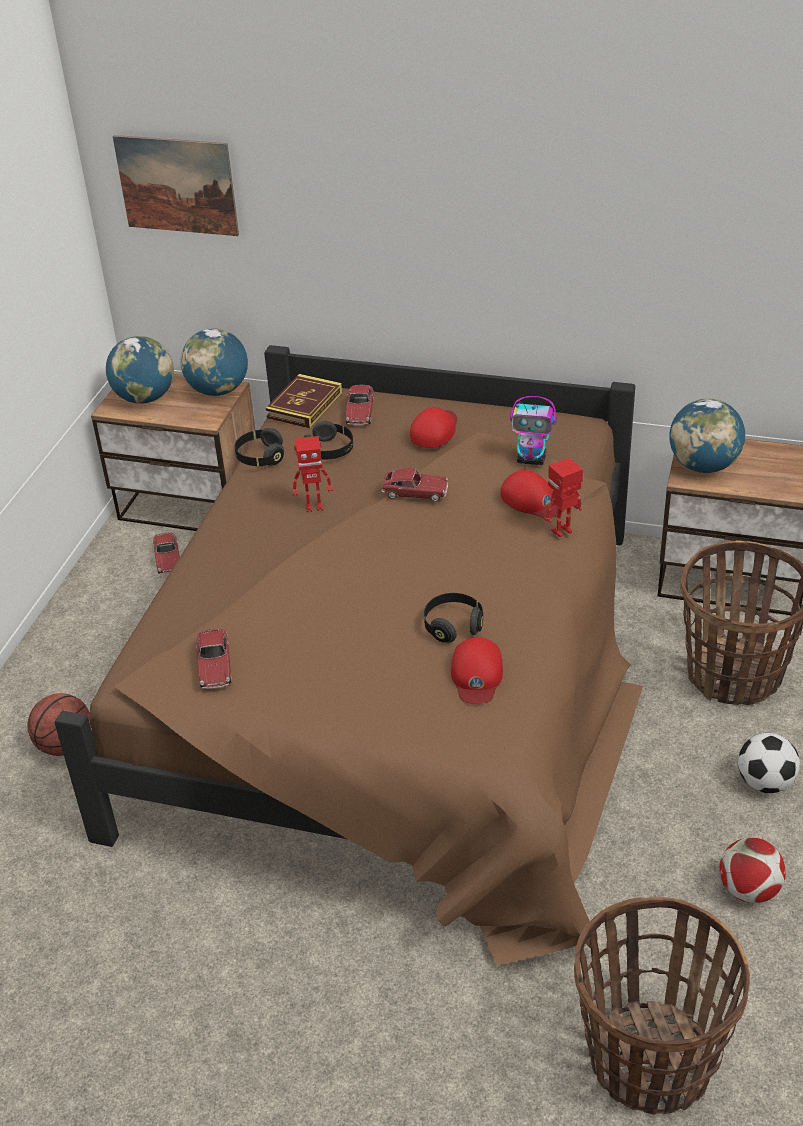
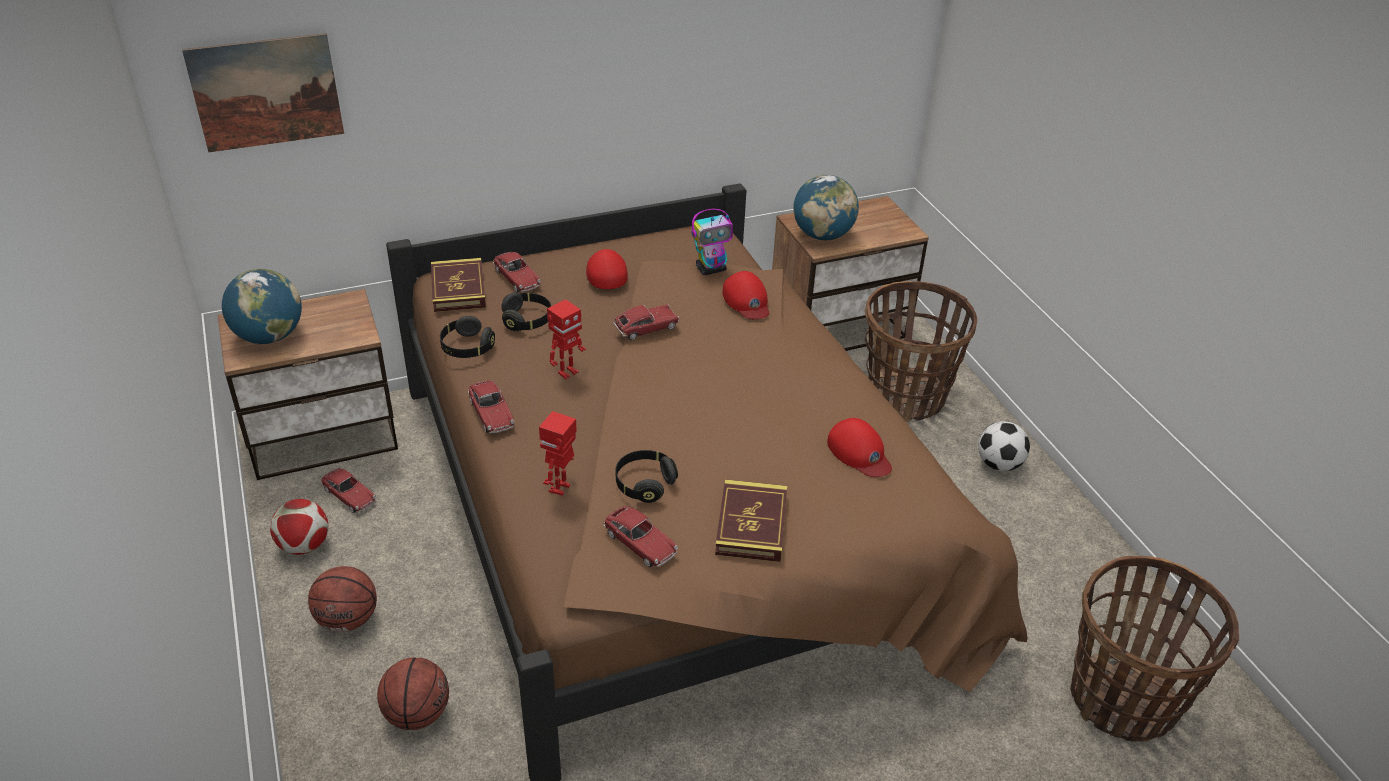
camera: 40 degrees left, 0 degrees up
(83, 653) = (348, 619): none -> basketball
(218, 390) = (342, 305): globe -> none
(222, 518) = (491, 414): none -> toy car
(315, 692) = (751, 525): none -> book
(453, 626) = (798, 422): black headphones -> black headphones (644, 484)
(531, 500) = (747, 301): red cap -> red cap turned 60 degrees clockwise
(562, 532) = (796, 317): toy robot -> toy robot (561, 488)
(748, 890) = (1062, 544): football -> football (304, 545)

